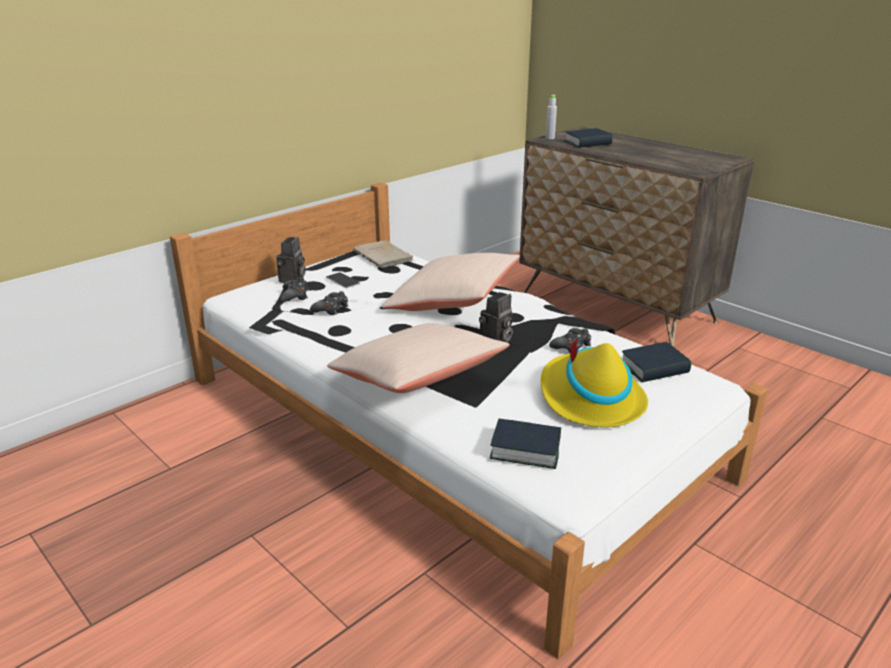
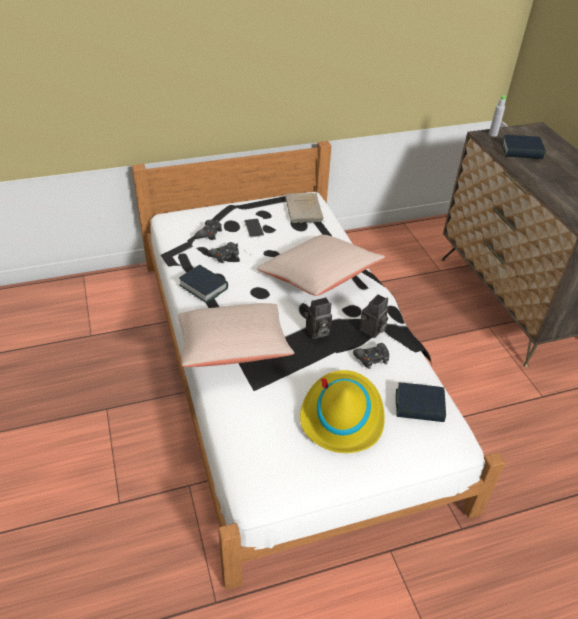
camera: 25 degrees right, 15 degrees up
(292, 280) = (220, 215): camera -> camera (372, 330)
(525, 449) = (256, 443): book -> book (203, 287)

